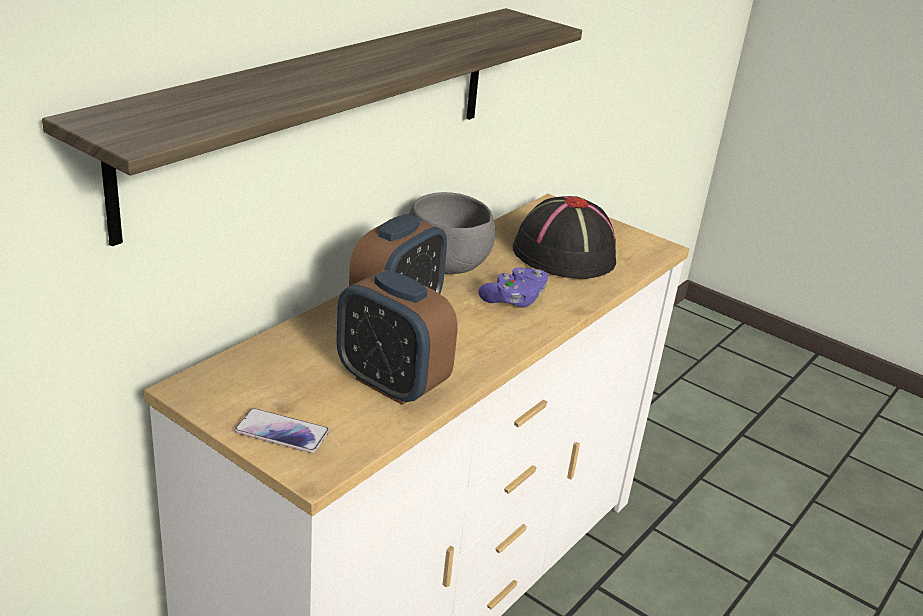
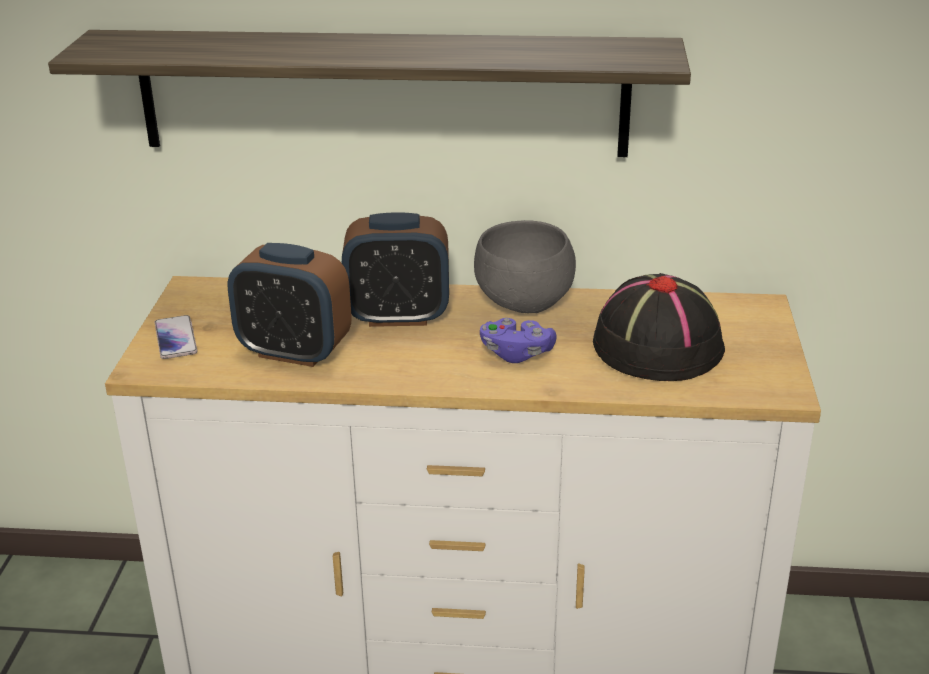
camera: 60 degrees right, 0 degrees up
(391, 383) = (294, 352): alarm clock -> alarm clock turned 75 degrees counterclockwise

